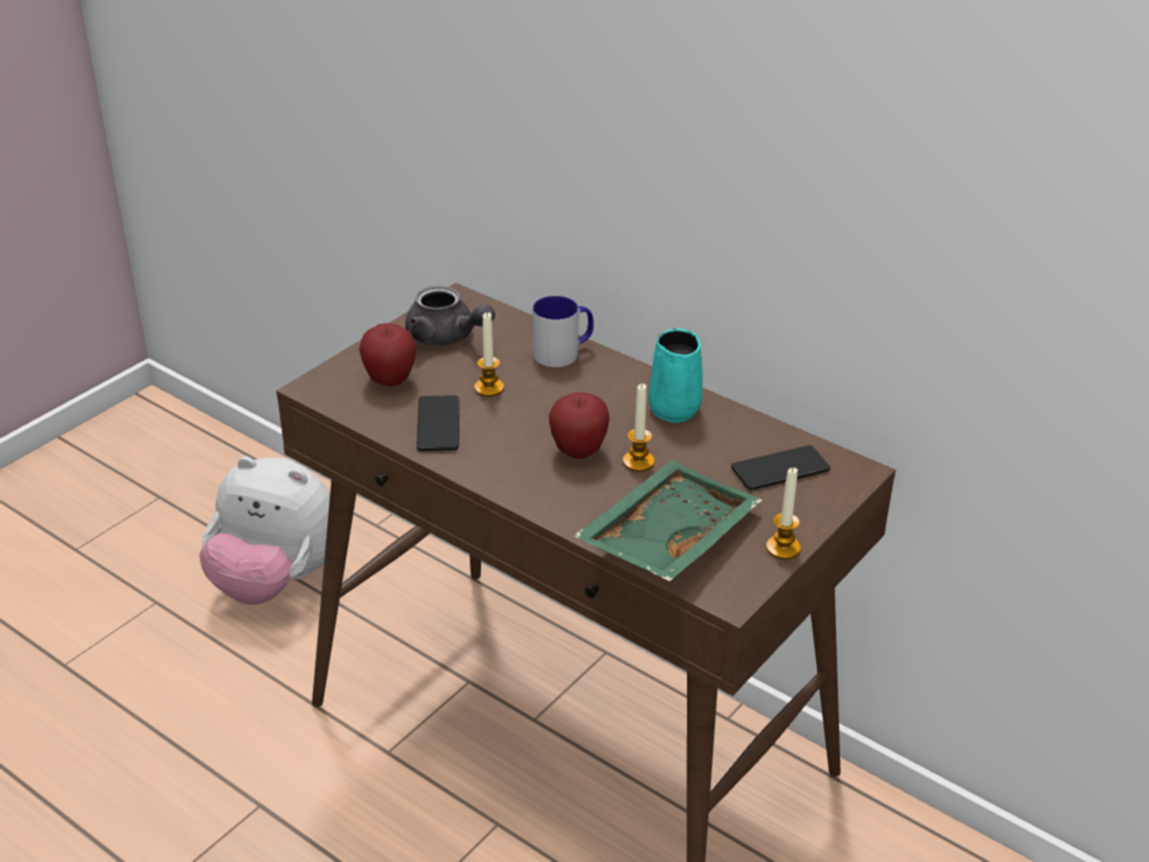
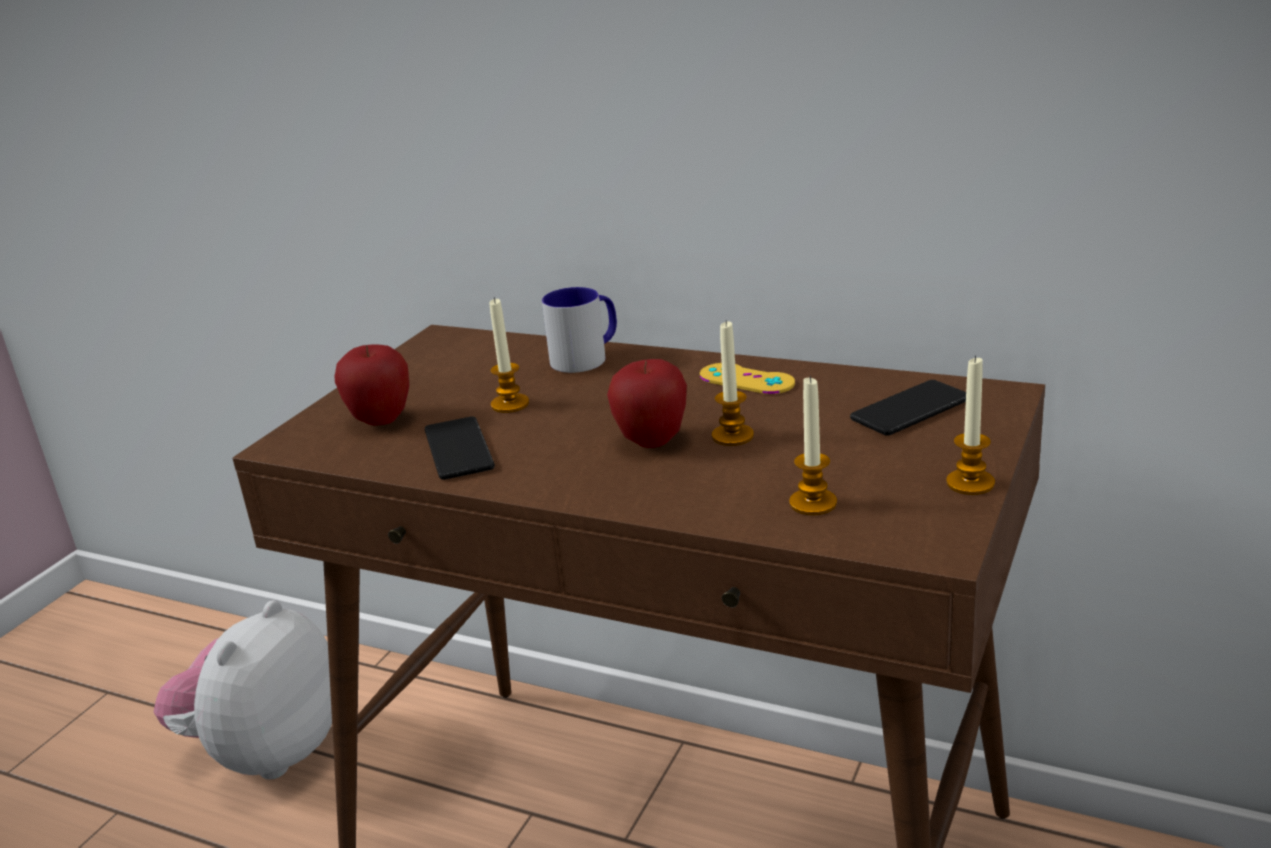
camera: 10 degrees left, 10 degrees down
(276, 581) = (267, 753): plush toy -> plush toy turned 105 degrees clockwise
(447, 337) = (439, 370): grey teapot -> none
(665, 537) = (813, 503): green tray -> candle
(674, 407) = (746, 379): turquoise mug -> yellow game controller

